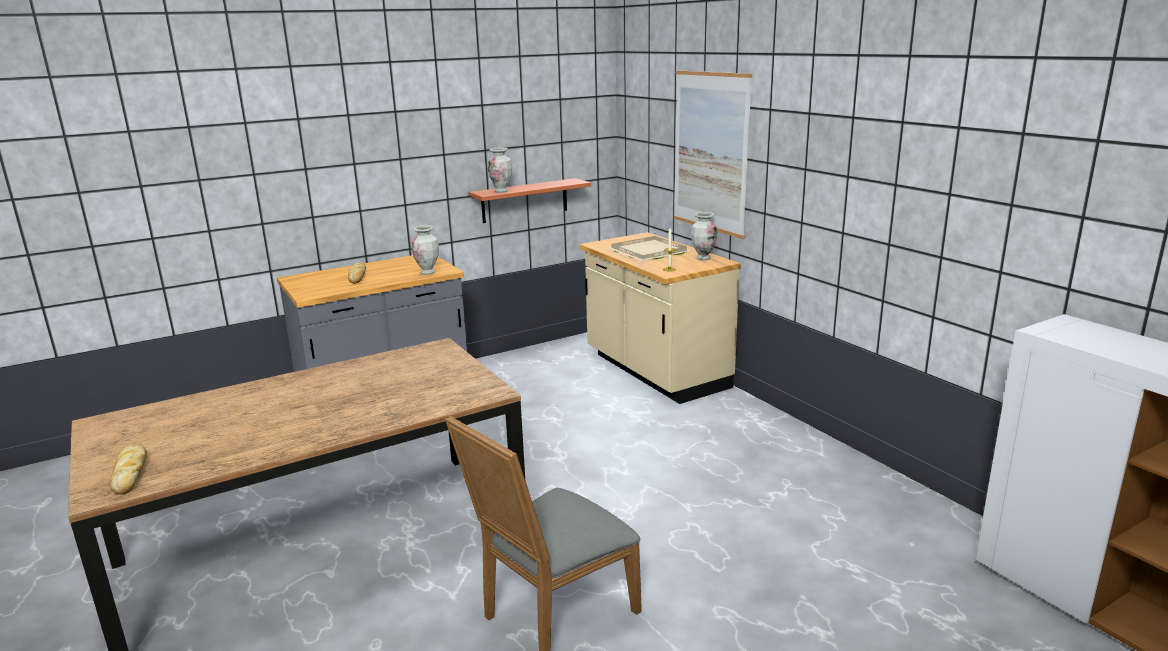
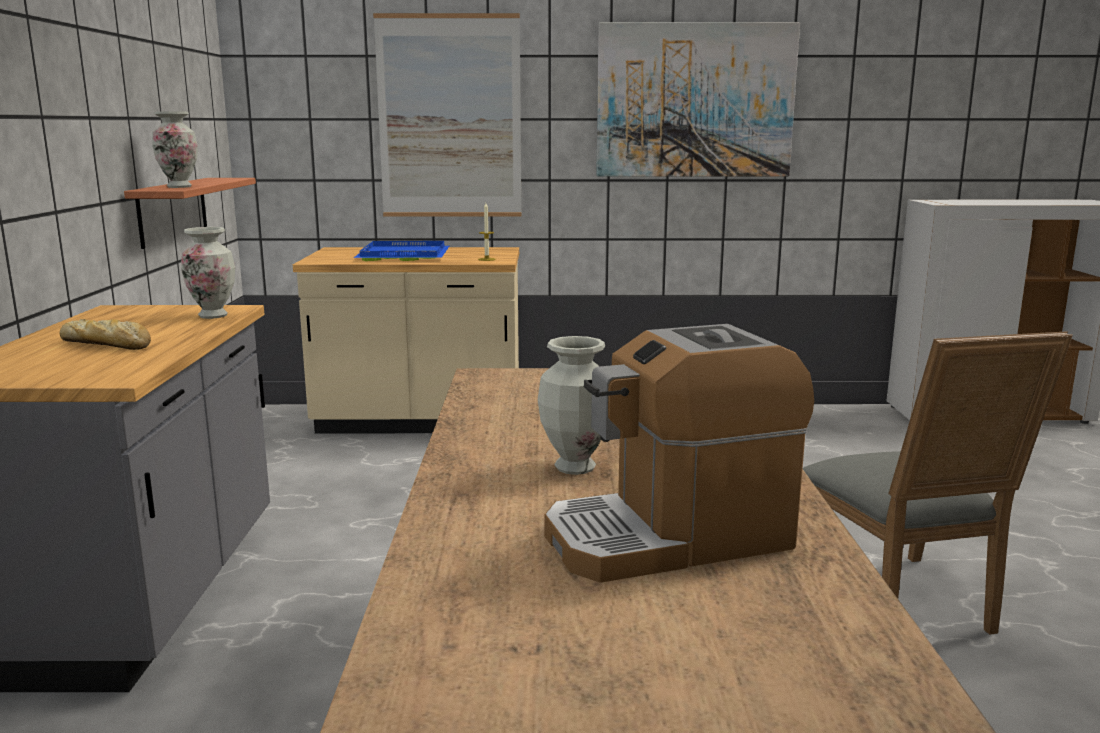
camera: 60 degrees left, 5 degrees down
(130, 474) = (797, 645): bread -> none
(226, 434) = (669, 537): none -> coffee machine
(650, 252) = (405, 255): beige tray -> blue tray
(703, 258) = (475, 249): vase -> vase (574, 467)
(866, 163) = (695, 101): none -> picture

